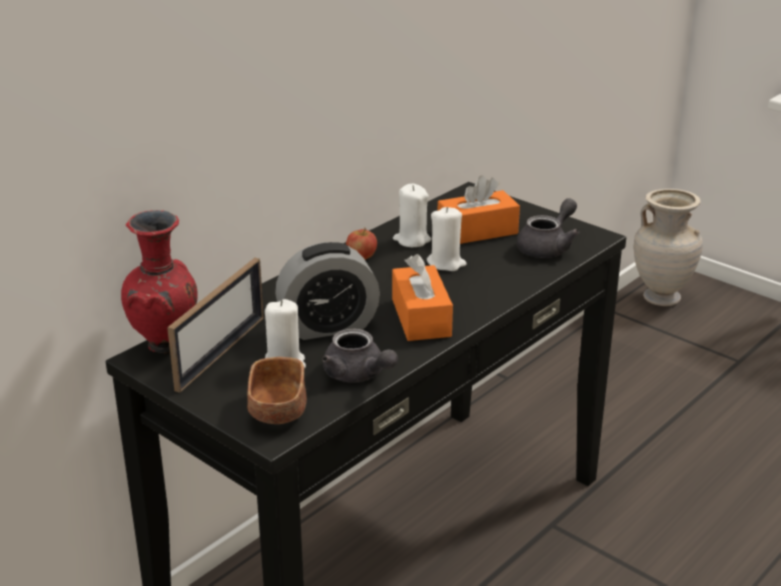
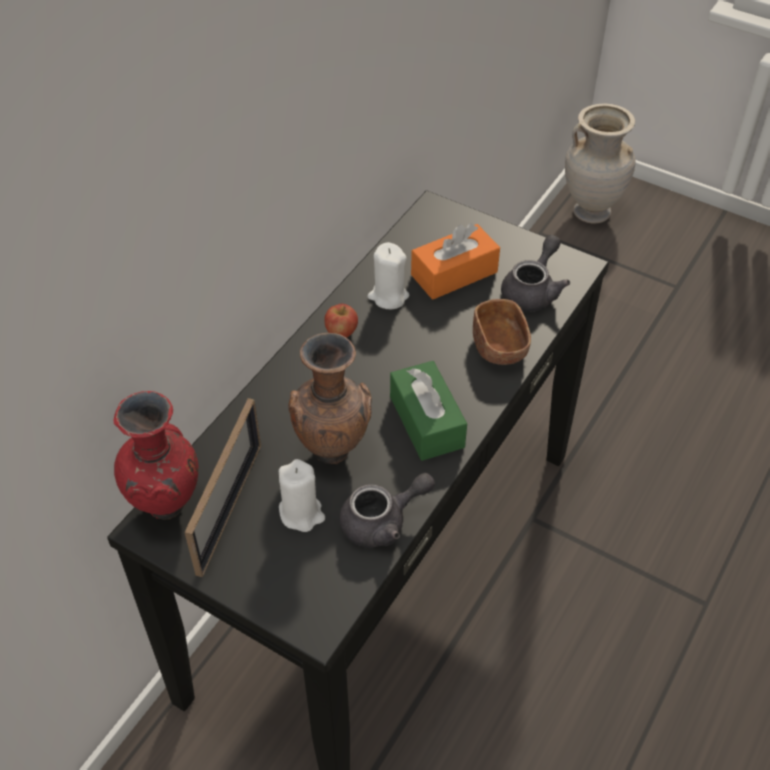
camera: 10 degrees left, 20 degrees up
(277, 410) = (312, 588): brown bowl -> brown bowl (499, 347)
(328, 326) = (333, 449): alarm clock -> brown vase
(358, 375) = (382, 522): grey teapot -> grey teapot turned 60 degrees counterclockwise
(421, 317) = (426, 421): orange tissue box -> green tissue box
(446, 263) = (433, 330): white candle -> none

